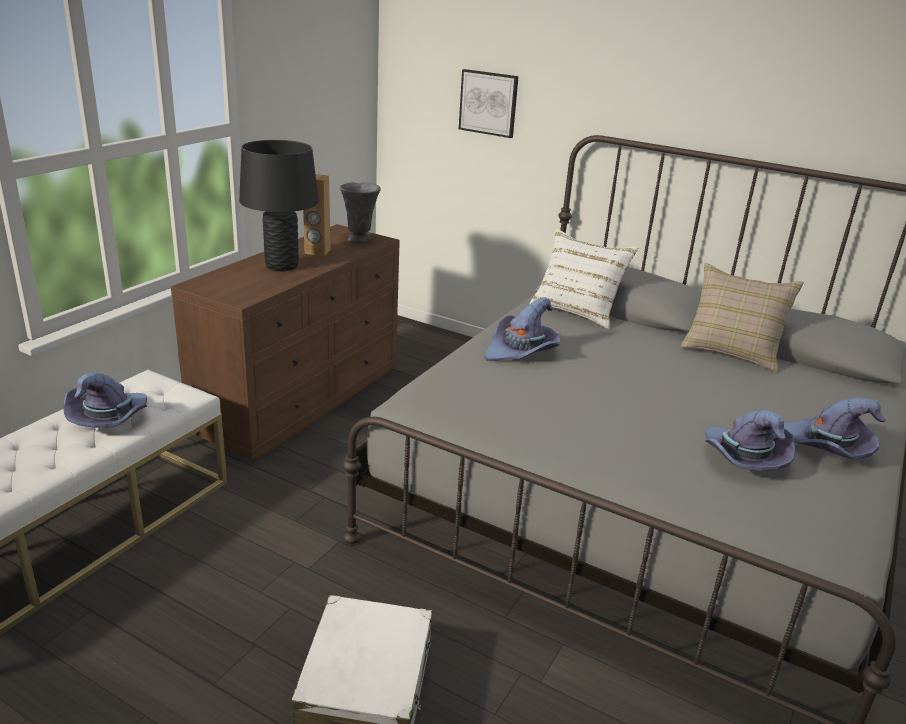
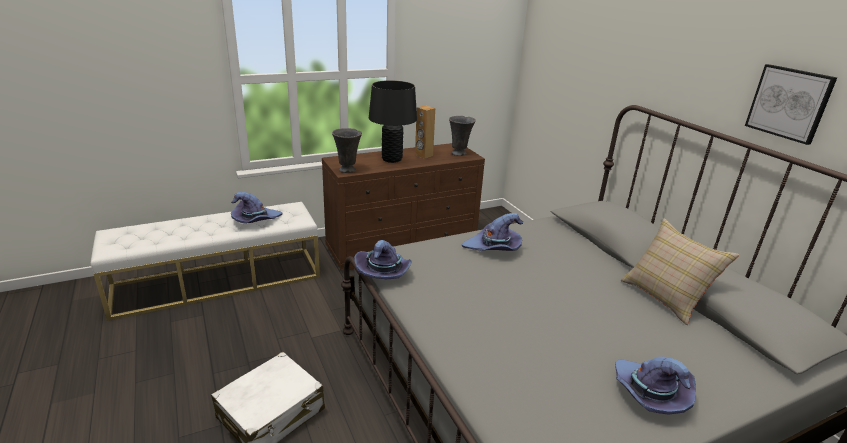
camera: 35 degrees right, 0 degrees up
(242, 296) = (348, 170): none -> grey vase
(488, 103) = (576, 73): picture -> picture (789, 103)
(577, 310) = (572, 233): white pillow -> none
(742, 458) = (560, 372): purple hat -> purple hat (384, 272)

